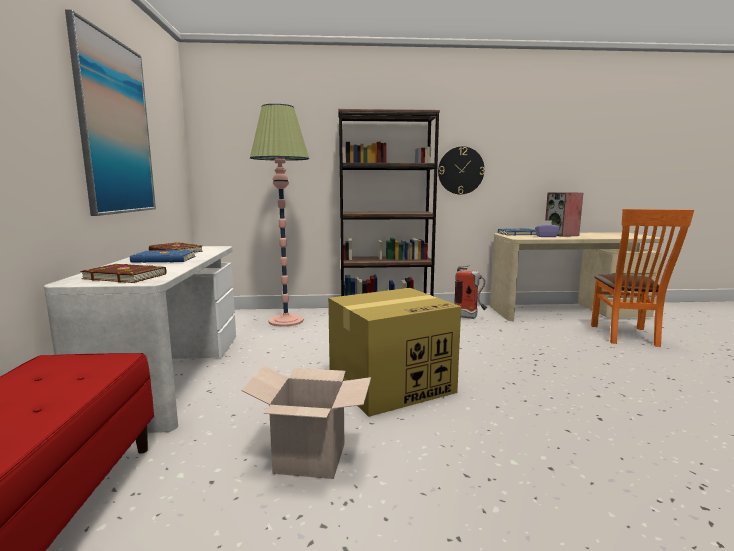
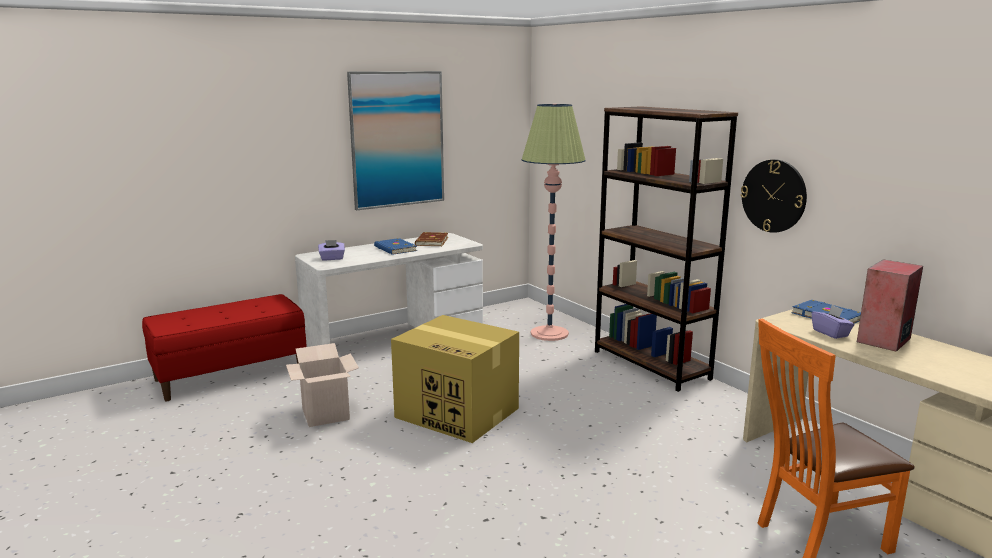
camera: 60 degrees right, 5 degrees up
(125, 276) = (332, 258): brown book -> purple tissue box
(469, 317) = (713, 412): fire extinguisher -> none

